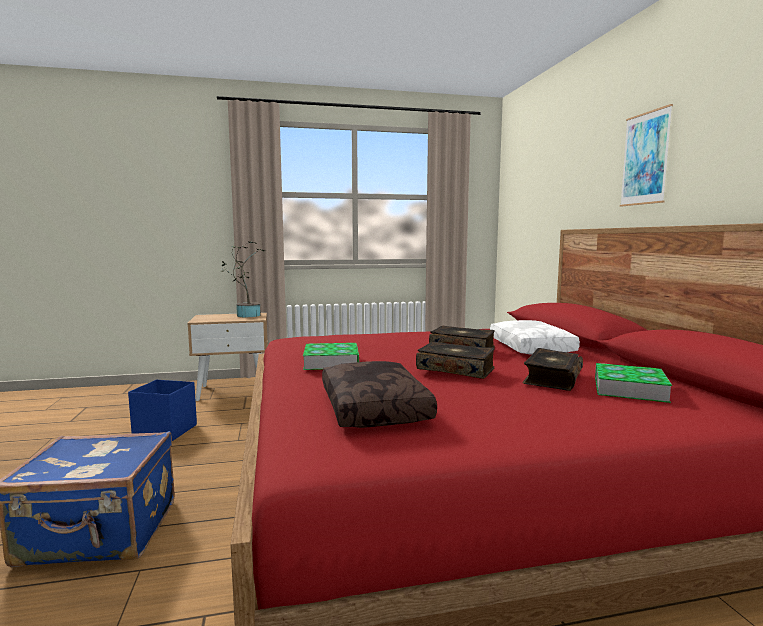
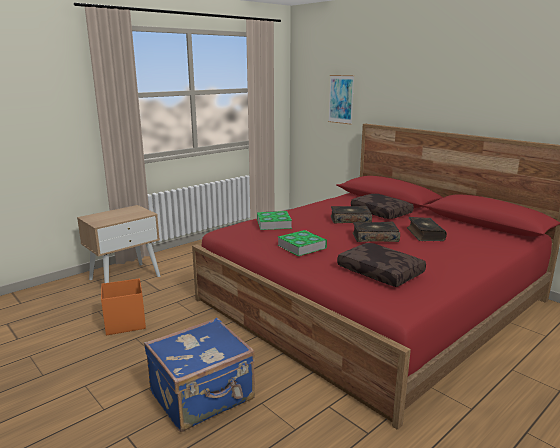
camera: 30 degrees left, 10 degrees up
(165, 431) = (124, 323): blue storage box -> orange storage box
(245, 315) = (127, 211): potted plant -> none
(532, 348) = (382, 212): white pillow -> brown pillow
(629, 389) = (462, 234): book -> book (274, 224)
(645, 159) = (428, 87): picture -> picture (341, 99)

